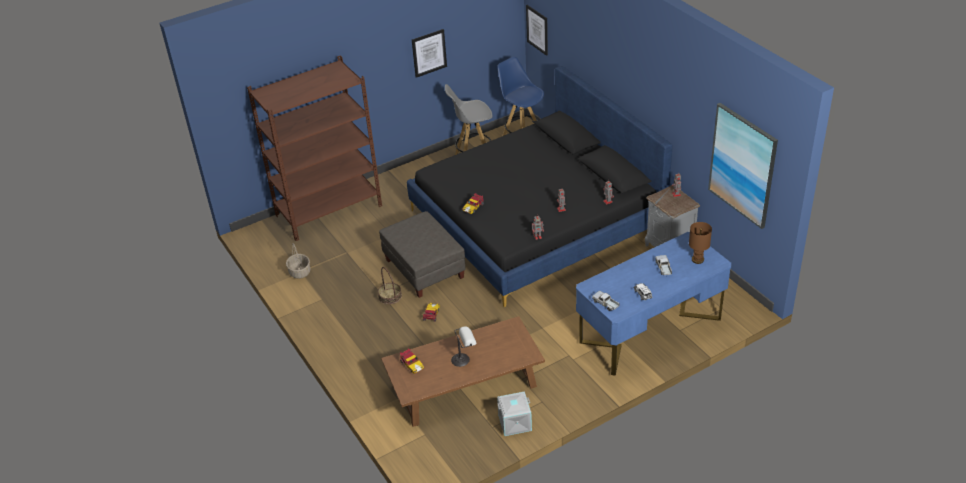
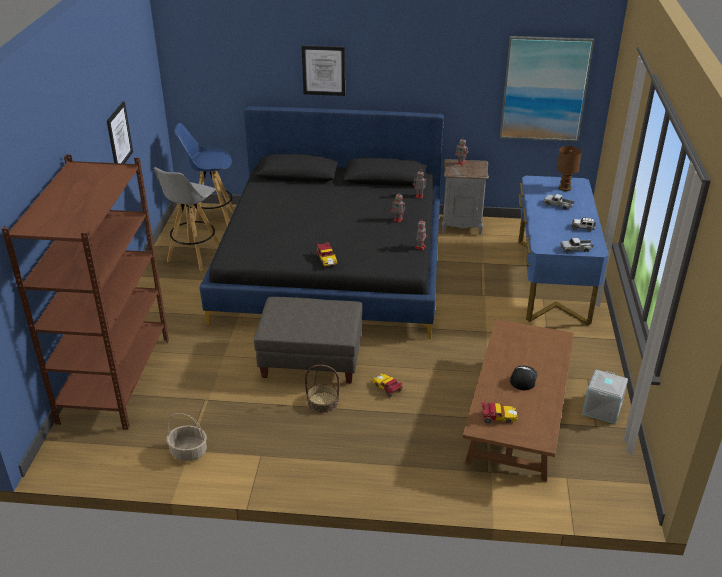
camera: 55 degrees left, 5 degrees down
(464, 358) = (523, 378): table lamp -> cap
(537, 29) = (190, 83): picture -> picture (323, 70)

